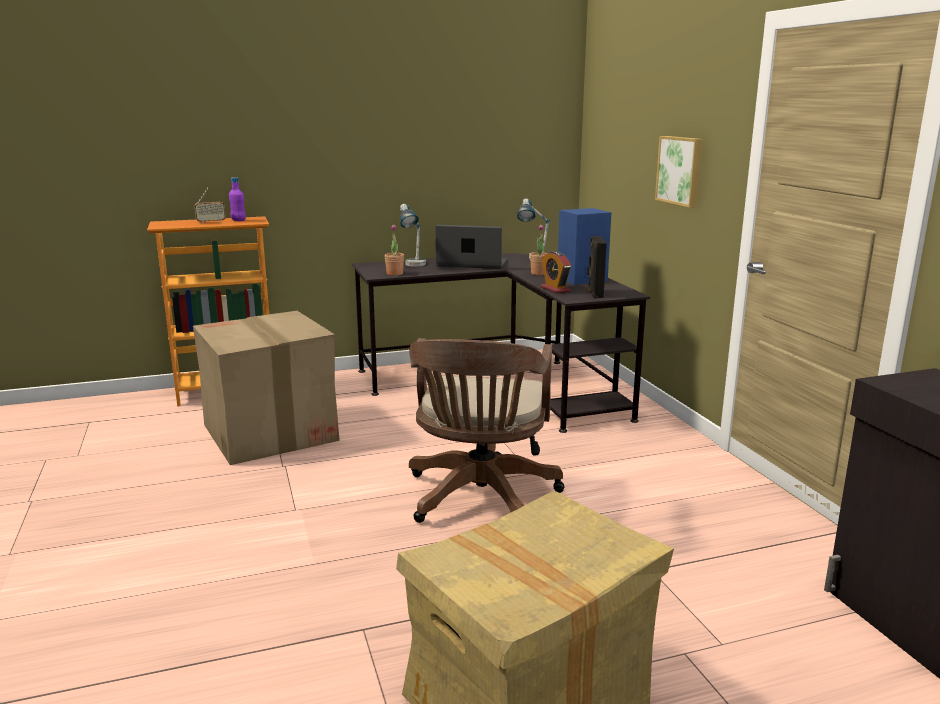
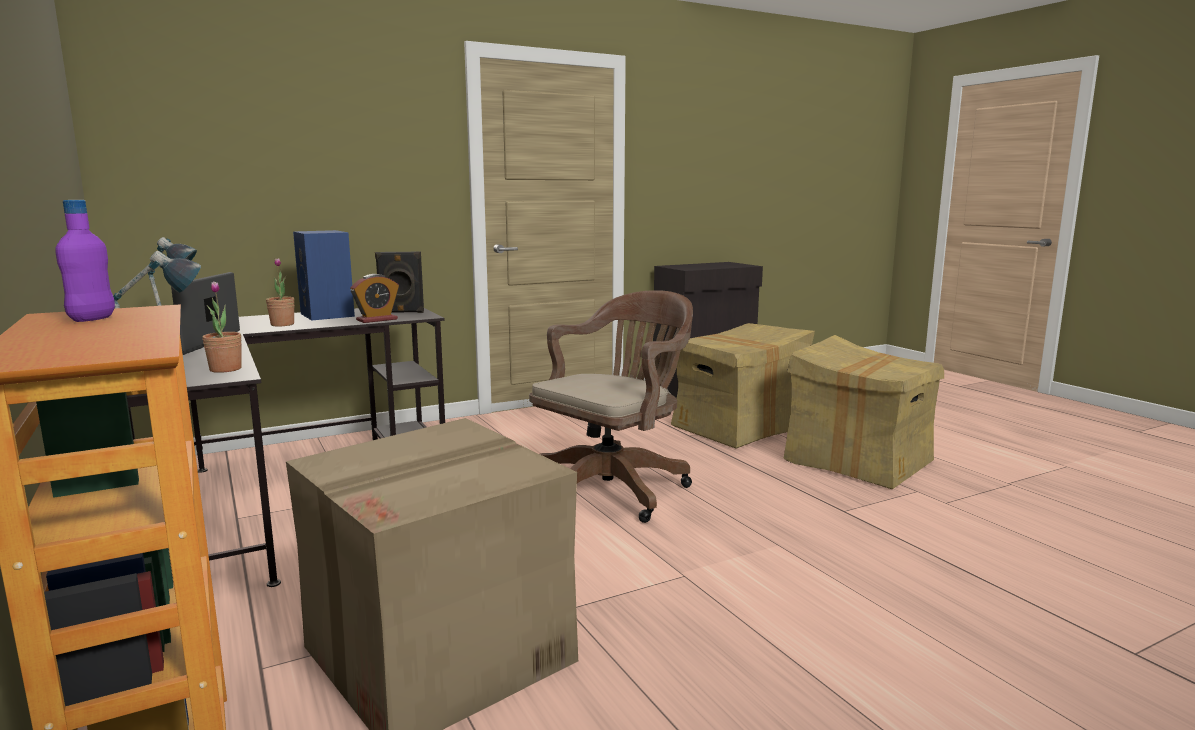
camera: 100 degrees left, 5 degrees down
(211, 222) = (92, 330): radio -> none
(480, 500) = (614, 487): brown office chair -> brown office chair turned 45 degrees counterclockwise
(681, 170) = (366, 180): picture -> none
(694, 621) = (738, 428): none -> cardboard box

